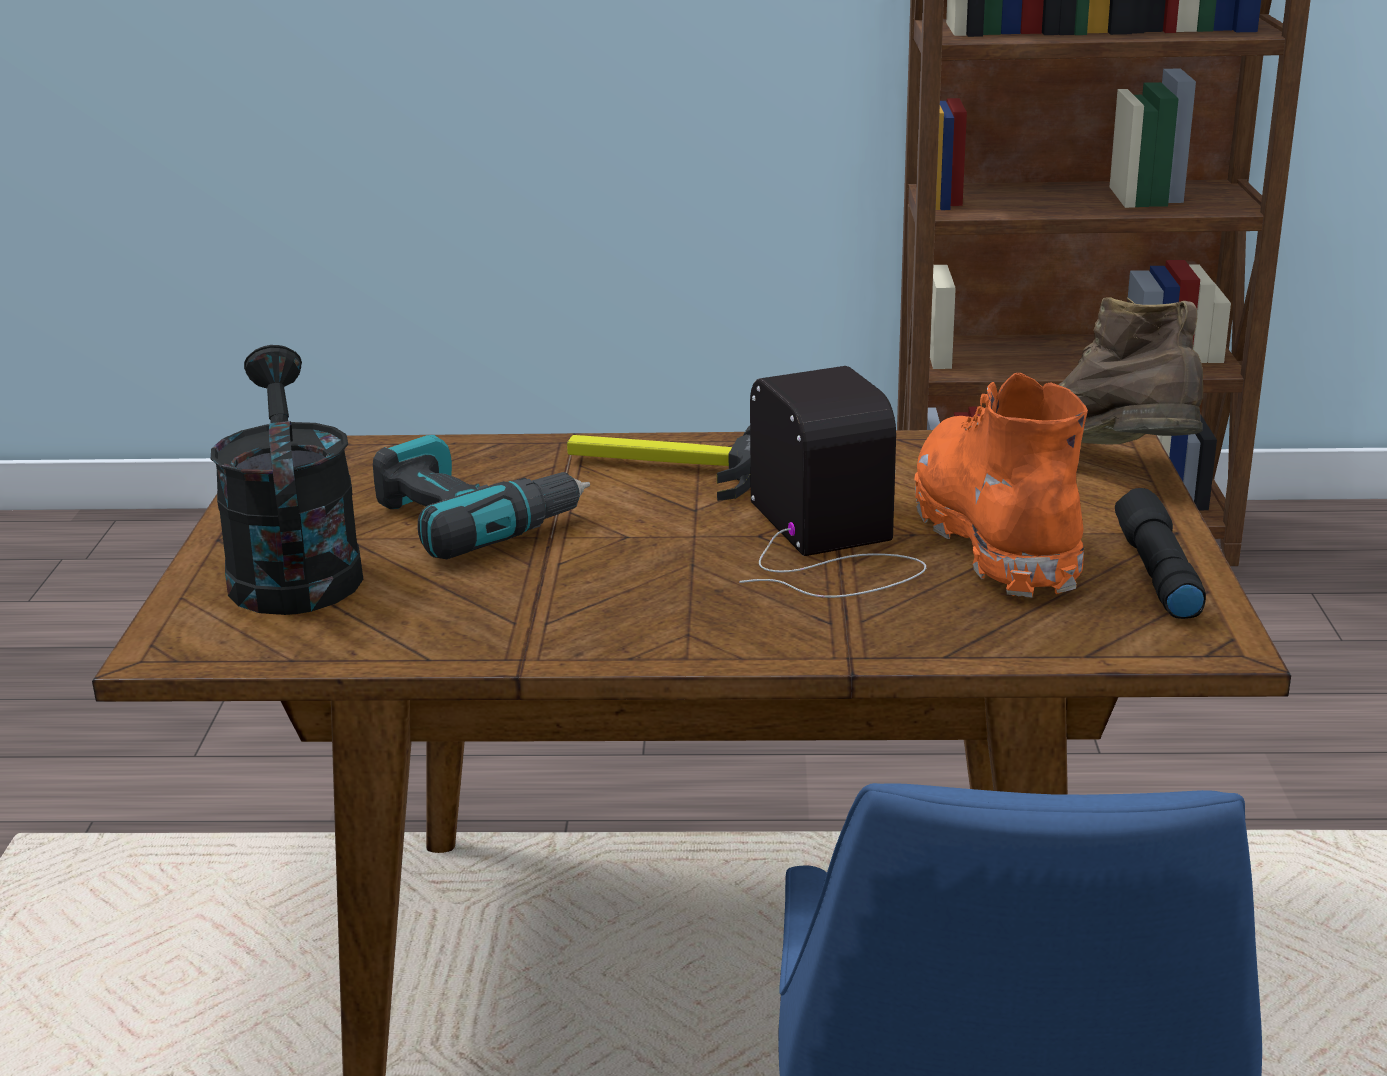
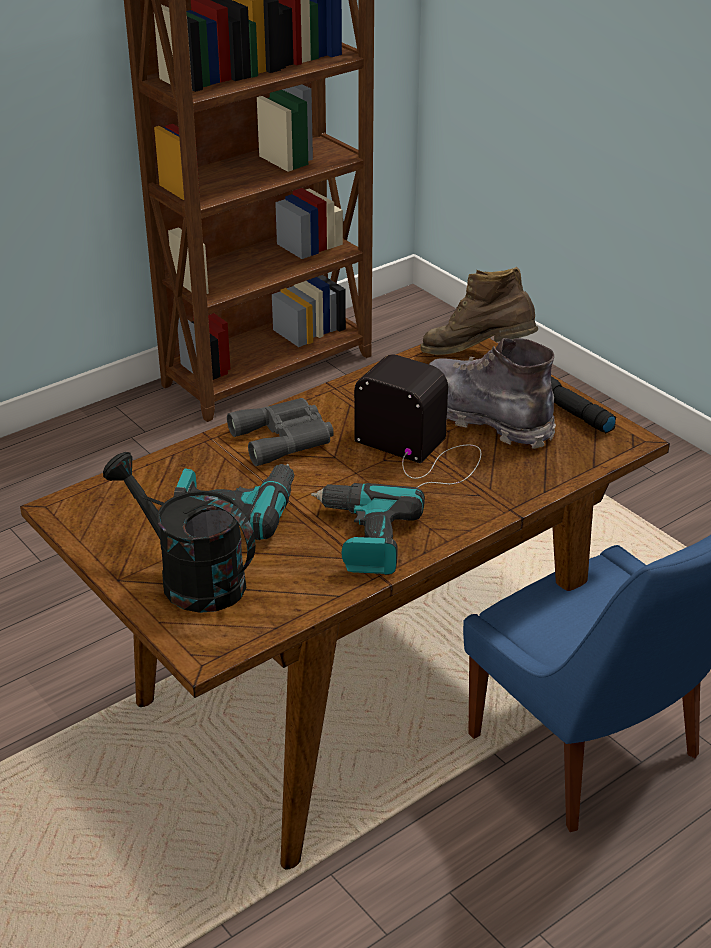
camera: 40 degrees left, 10 degrees up
(576, 610) = (364, 538): none -> power drill
(664, 470) = (285, 438): hammer -> grey binoculars
(996, 537) = (484, 418): orange boot -> grey boot

